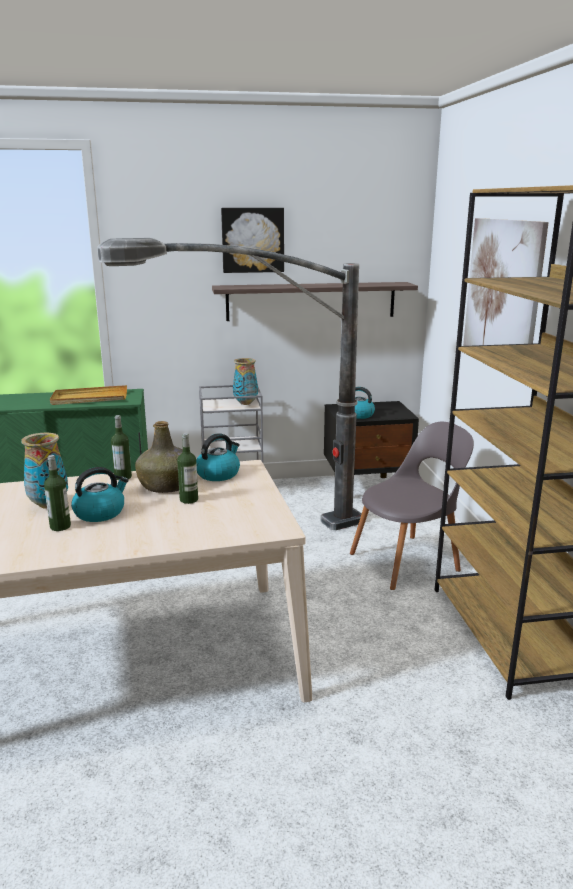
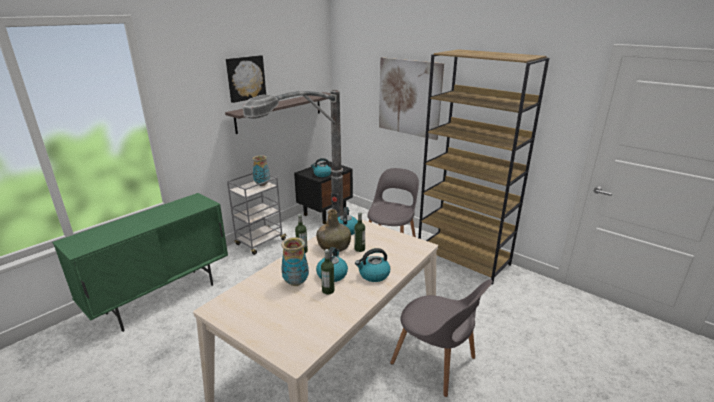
camera: 40 degrees left, 5 degrees up
(89, 398) = (175, 210): beige tray -> none
(141, 533) = (373, 275): none -> kettle
(230, 753) = (436, 363): none -> grey chair

